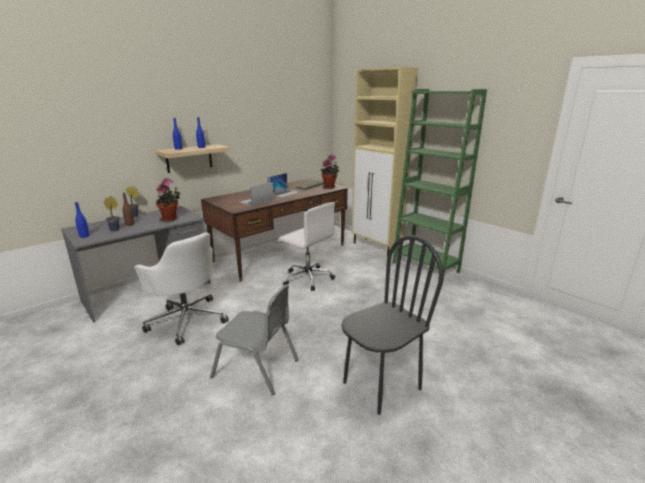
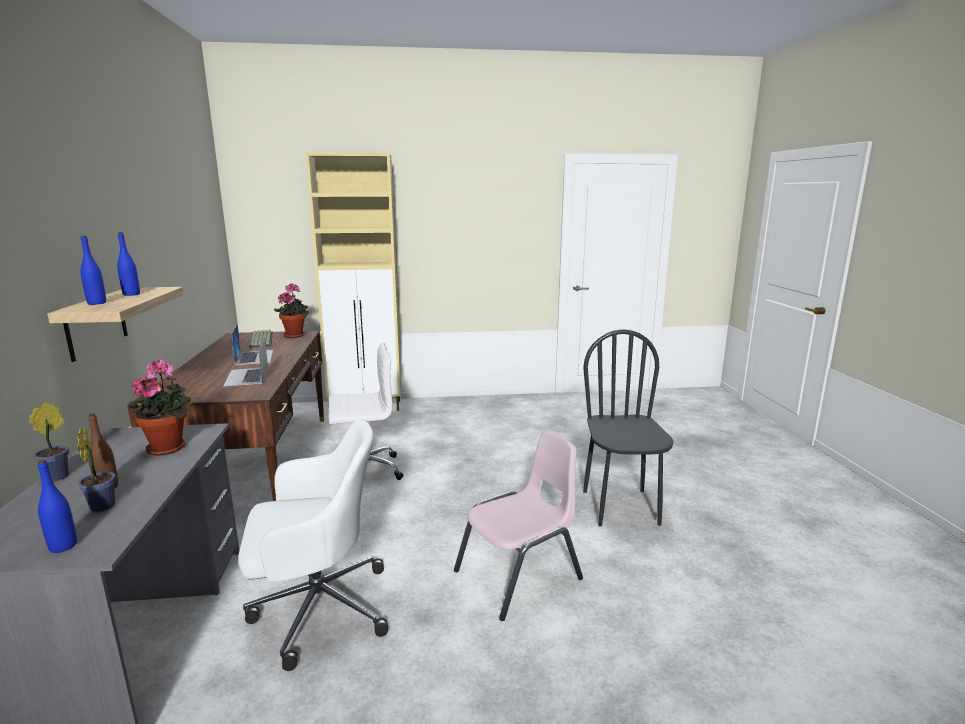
camera: 55 degrees left, 5 degrees down
(256, 368) = (519, 576): grey chair -> pink chair
(425, 267) = (453, 405): green bookcase -> none

